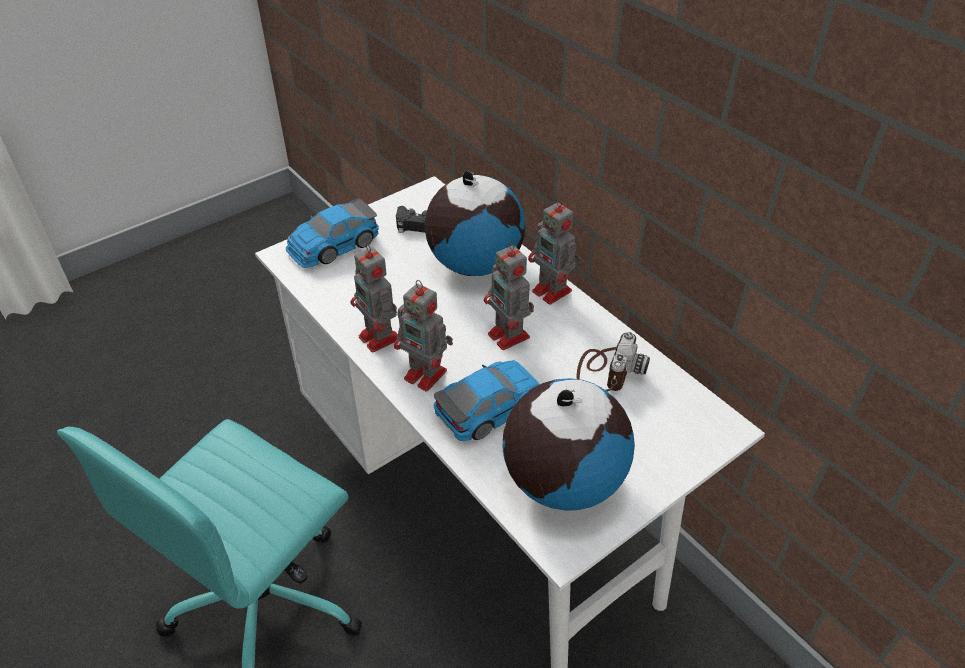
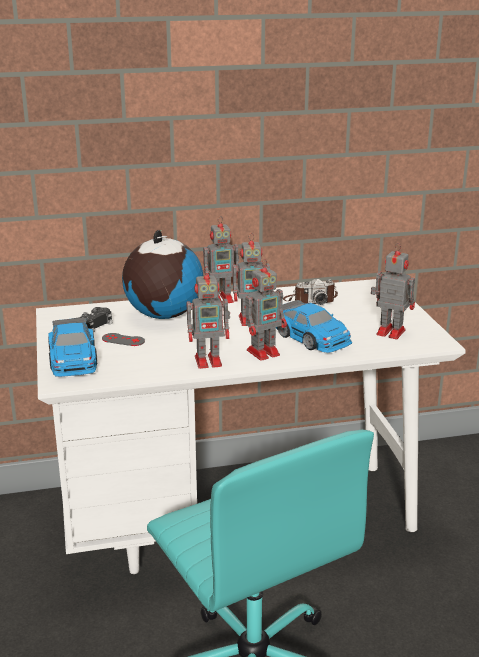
camera: 65 degrees left, 20 degrees down
(395, 259) = (123, 340): none -> grey game controller
(490, 407) = (312, 338): toy car -> toy car turned 150 degrees clockwise
(562, 481) = (389, 332): globe -> toy robot
(607, 370) = (310, 301): camera -> camera turned 120 degrees clockwise

